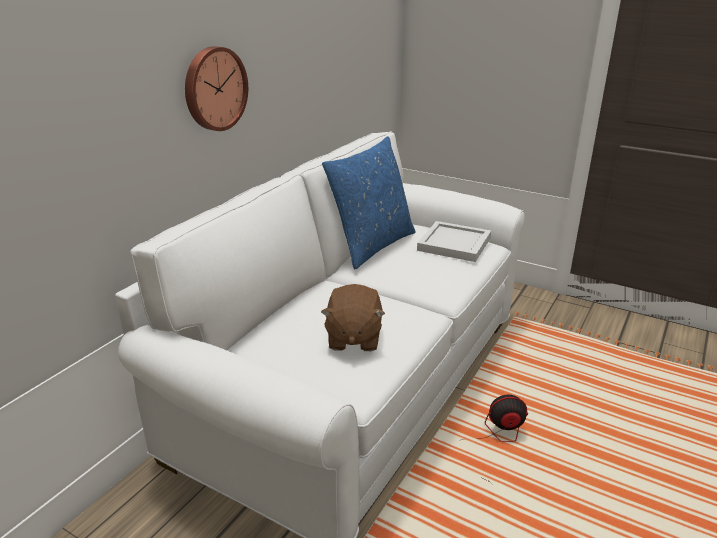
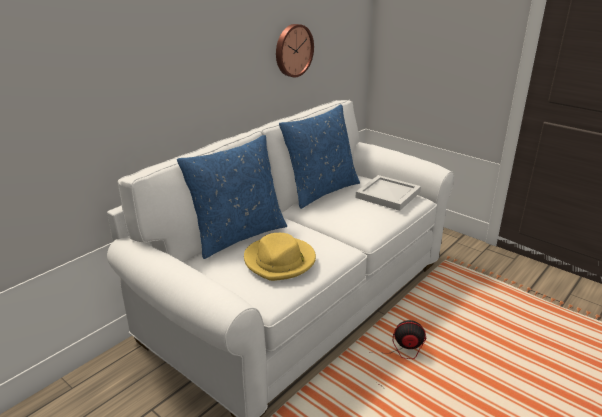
camera: 10 degrees right, 0 degrees up
(214, 89) = (195, 63): wall clock -> wall clock (293, 50)
(287, 310) = (238, 235): none -> blue pillow
(353, 338) = (280, 261): brown plush toy -> yellow hat

